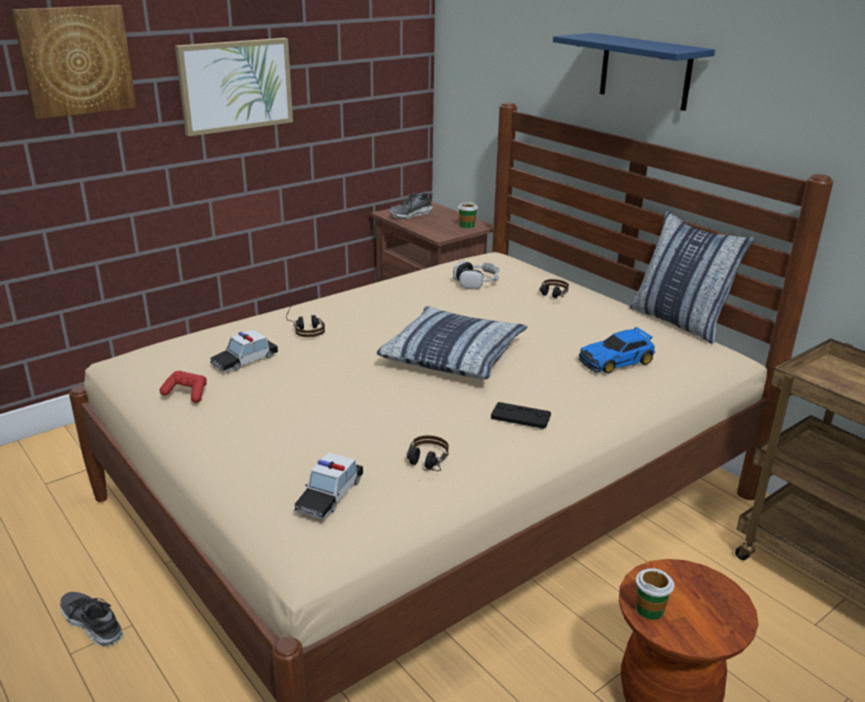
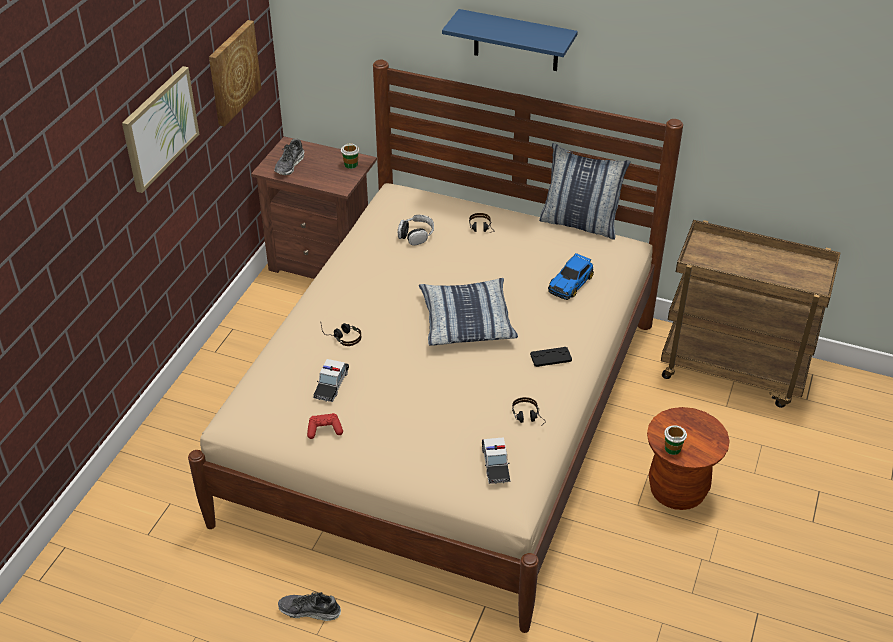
camera: 30 degrees left, 15 degrees up
(76, 61) = (69, 179): picture -> picture (233, 72)

